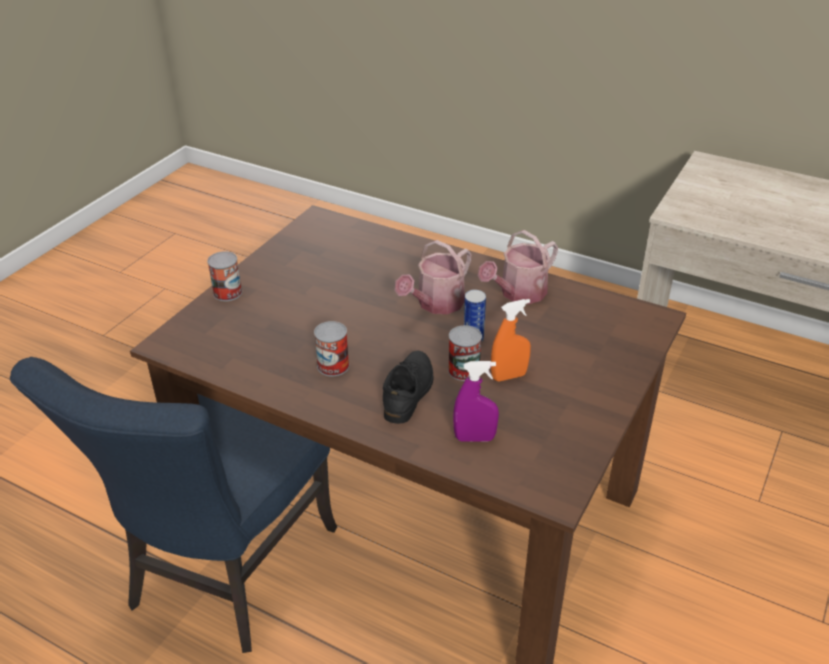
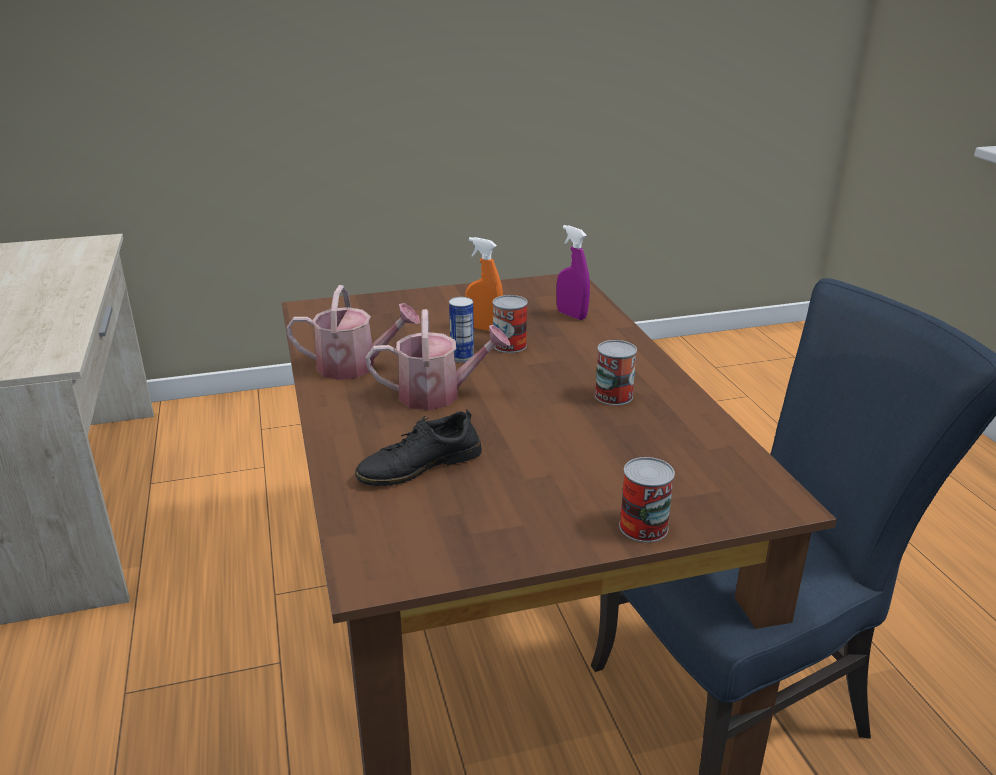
camera: 135 degrees left, 10 degrees down
(409, 391) = (575, 353): black shoe -> black shoe (419, 465)

